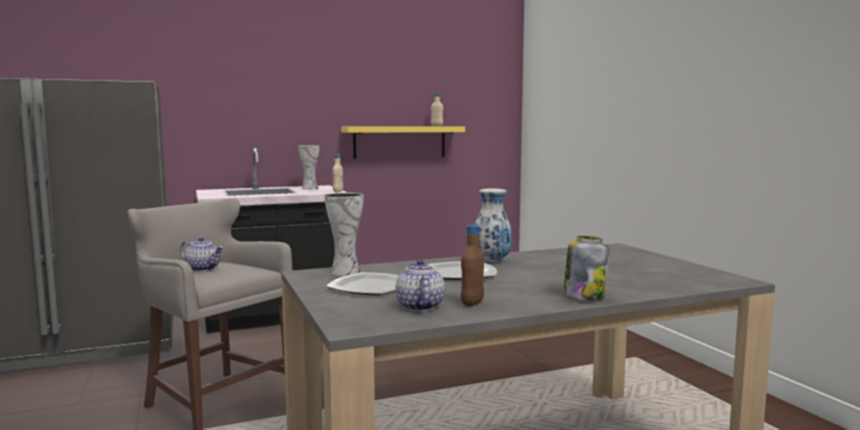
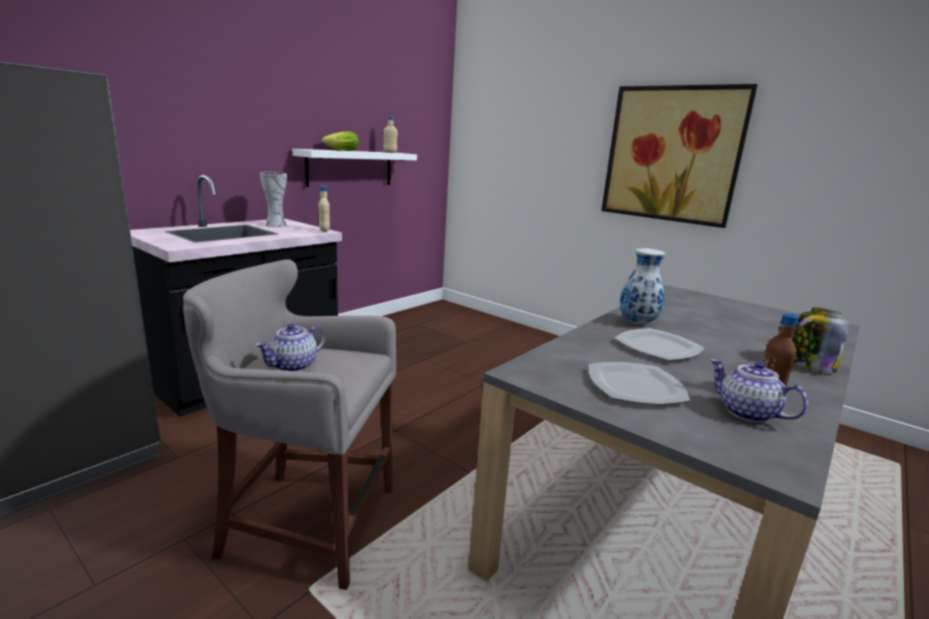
camera: 30 degrees left, 10 degrees up
(203, 268) = (293, 366): teapot -> teapot turned 135 degrees clockwise
(344, 272) = (553, 362): vase -> none
(384, 126) = (340, 150): none -> lettuce
(399, 142) = (350, 168): yellow shelf -> white shelf
(691, 106) = (672, 154): none -> picture

